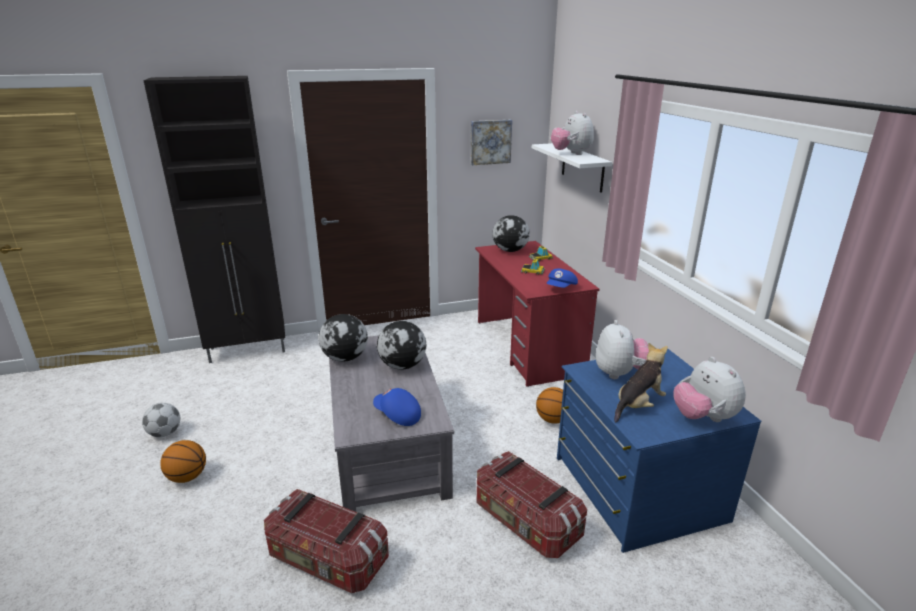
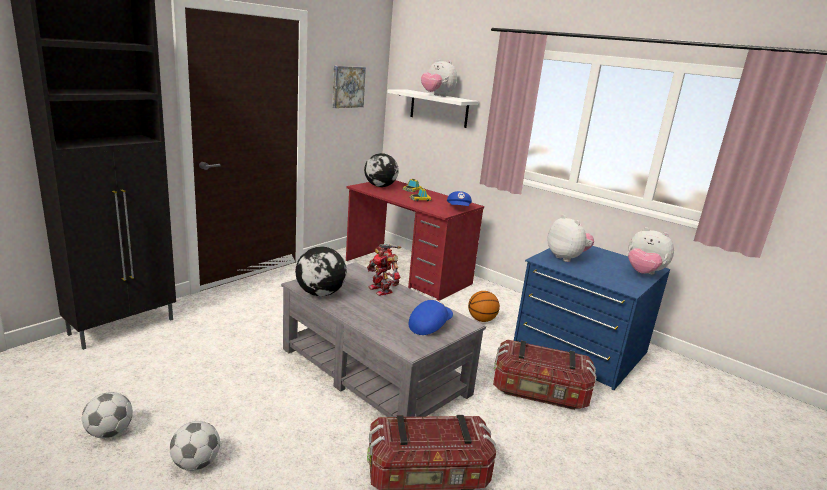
camera: 35 degrees left, 5 degrees down
(187, 477) = (196, 463): basketball -> football
(397, 415) = (429, 326): blue cap -> blue cap turned 135 degrees clockwise
(403, 366) = (382, 289): globe -> toy robot
(638, 405) = (603, 274): plush toy -> none

